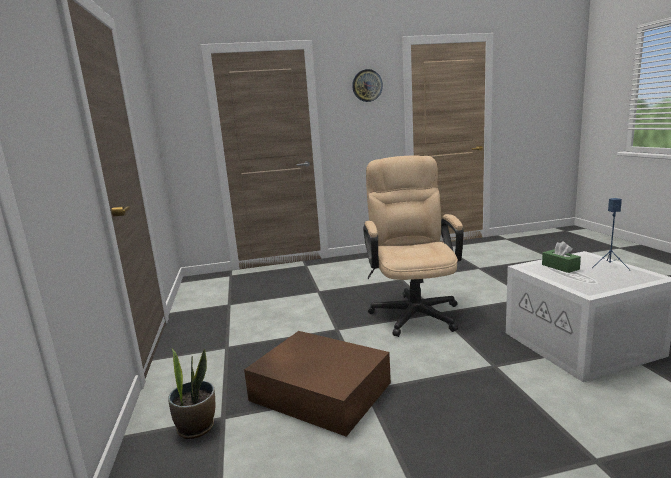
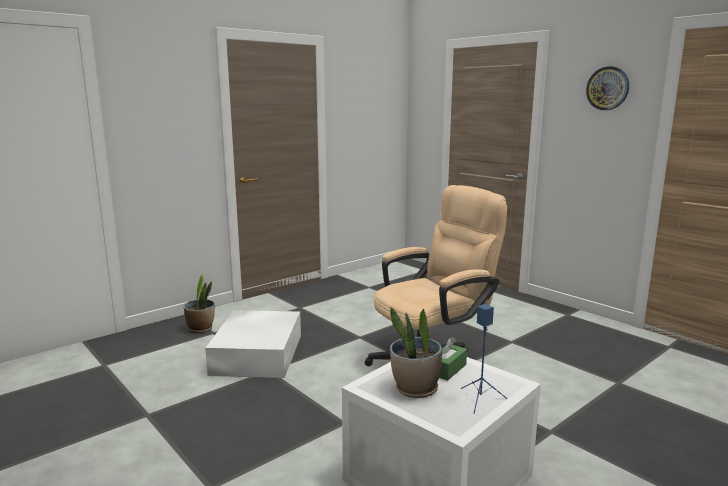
camera: 60 degrees right, 0 degrees up
(319, 390) = (258, 353): brown storage box -> white storage box
(594, 279) = (415, 389): none -> potted plant

